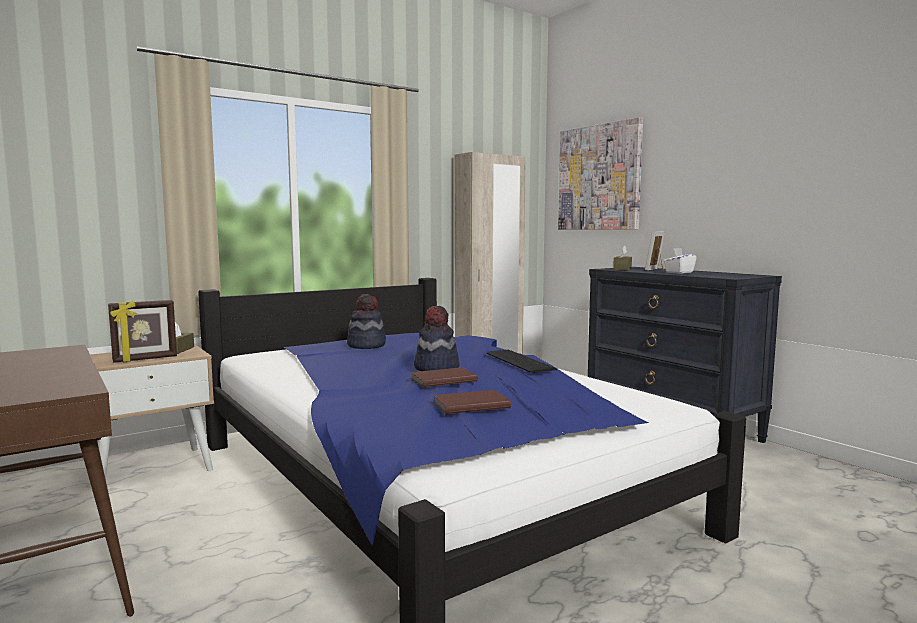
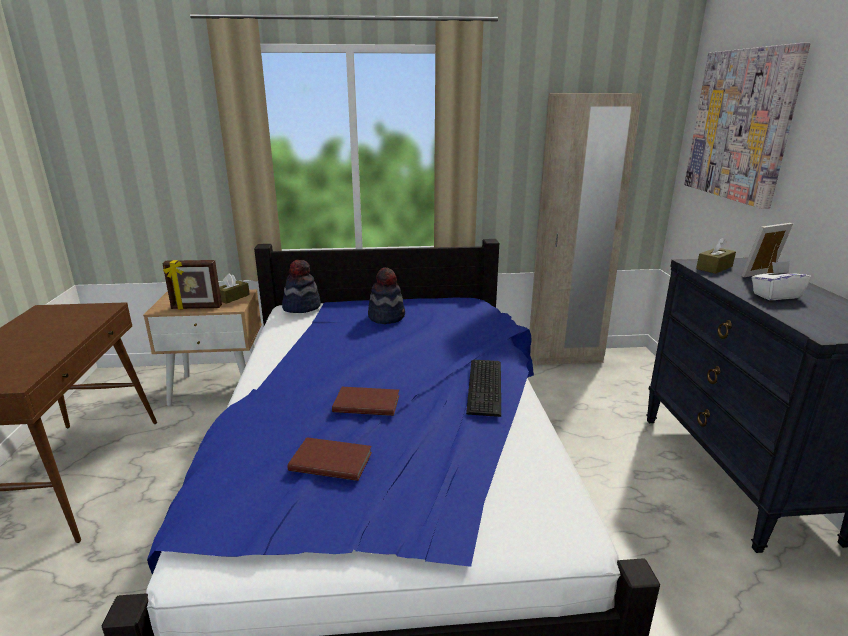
camera: 30 degrees right, 15 degrees up
(436, 368) = (389, 378): hat -> hat (301, 307)

